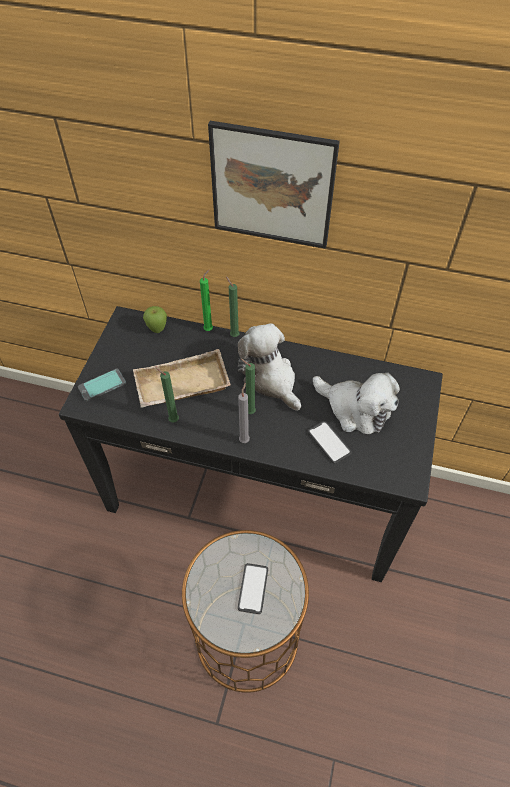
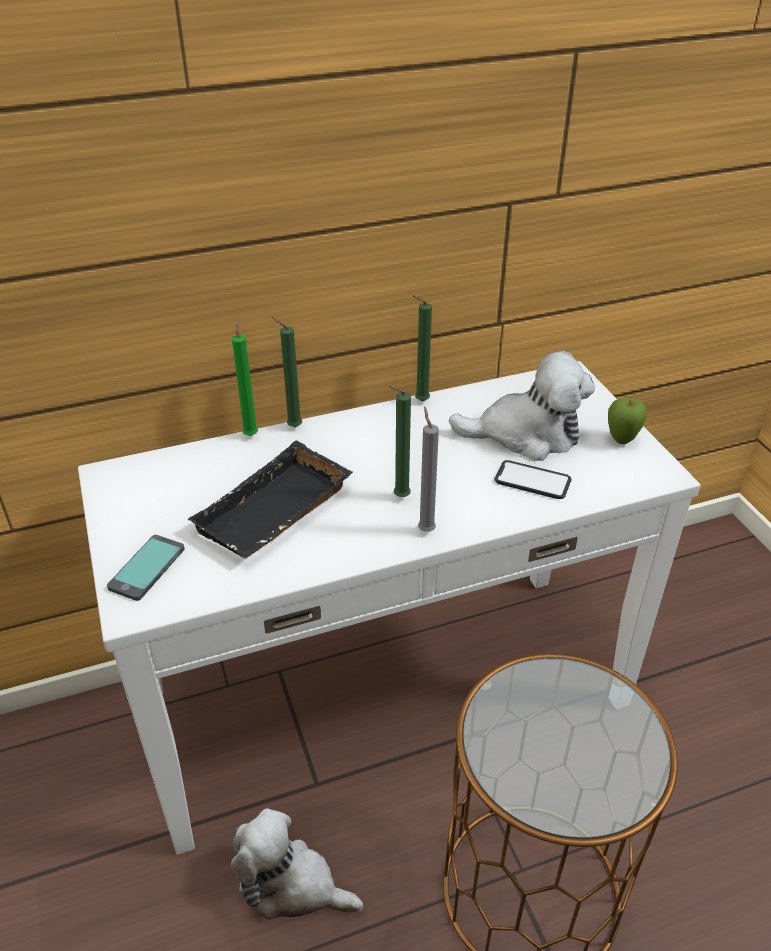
camera: 35 degrees left, 15 degrees down
(157, 330) = (173, 466): apple -> apple (621, 440)
(172, 419) = (300, 557): green candle -> green candle (419, 401)
(181, 386) = (275, 513): beige tray -> black tray
(253, 588) = (574, 731): phone -> none
(255, 492) = (384, 694): black console table -> white console table
(270, 379) = (390, 451): plush toy -> plush toy (291, 884)
(272, 186) = (320, 134): picture -> none

